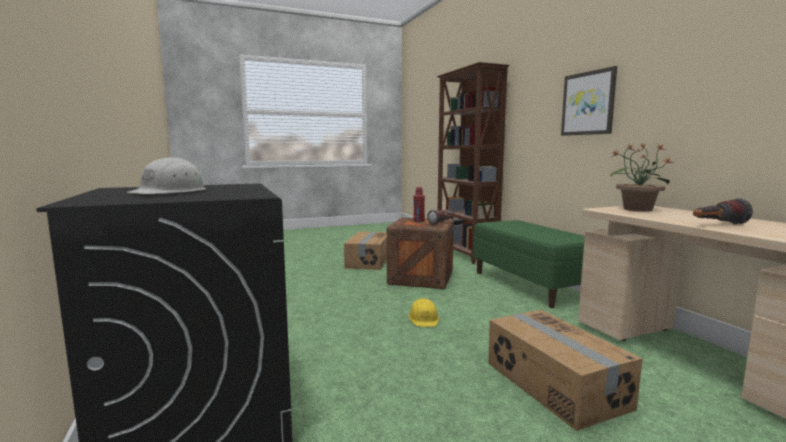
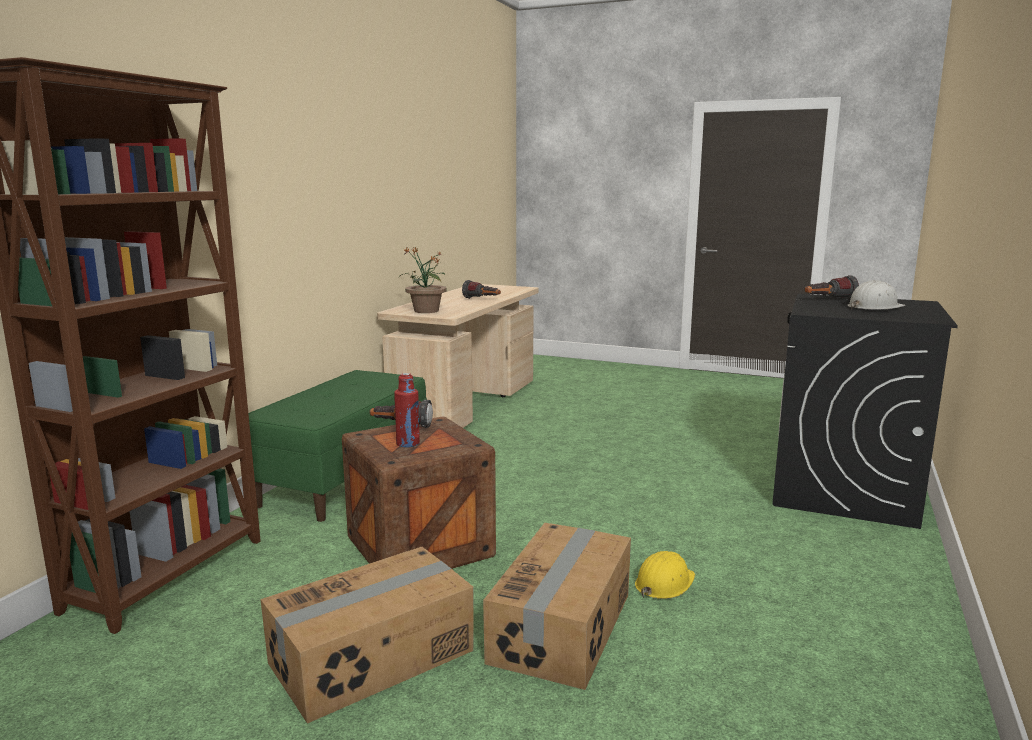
camera: 135 degrees left, 5 degrees up
(230, 193) = (828, 301): none -> flashlight
(424, 319) = (562, 490): yellow hard hat -> yellow hard hat (664, 583)
(554, 385) = (578, 429): cardboard box -> cardboard box (563, 627)
(588, 103) = (311, 198): picture -> none

